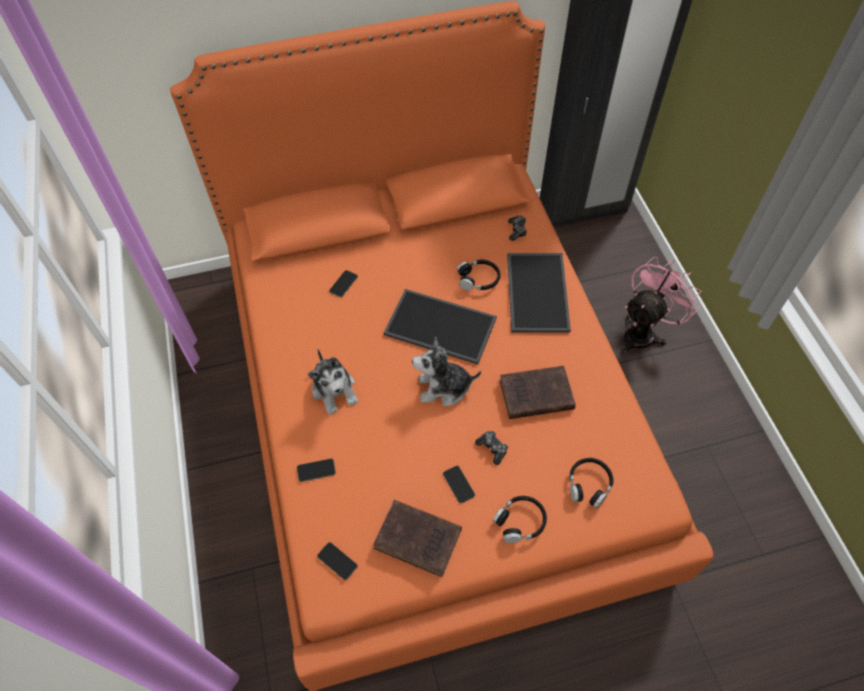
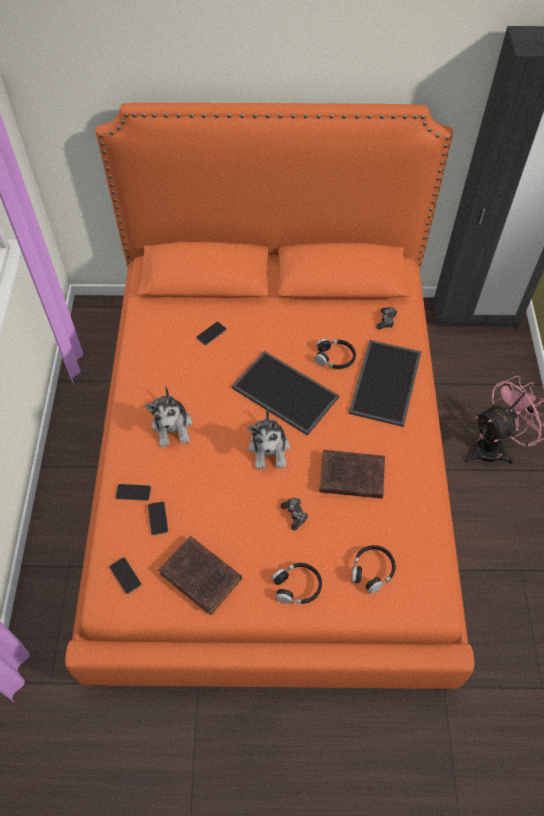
camera: 15 degrees right, 0 degrees up
(444, 388) = (269, 449): plush toy -> plush toy turned 105 degrees counterclockwise
(458, 484) = (253, 538): phone -> phone (158, 518)

